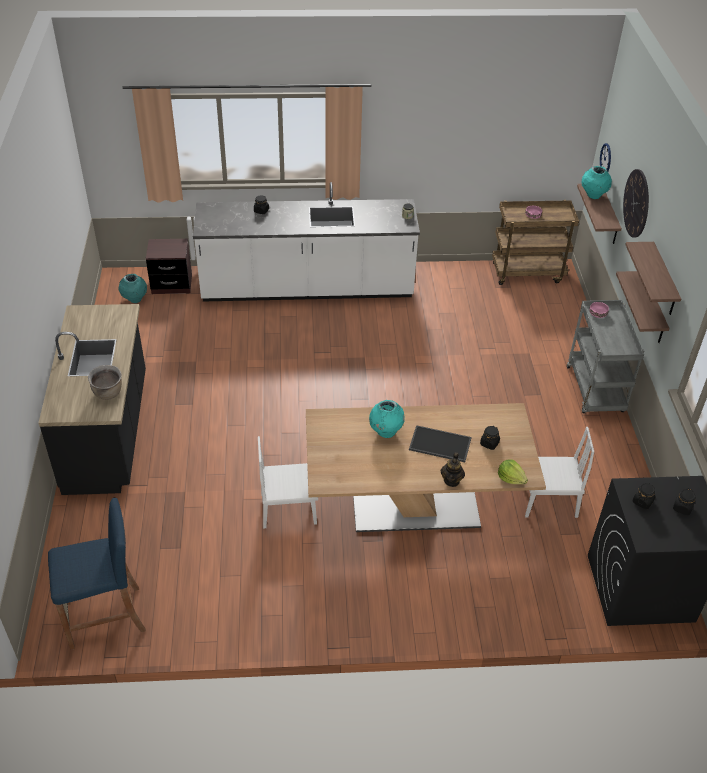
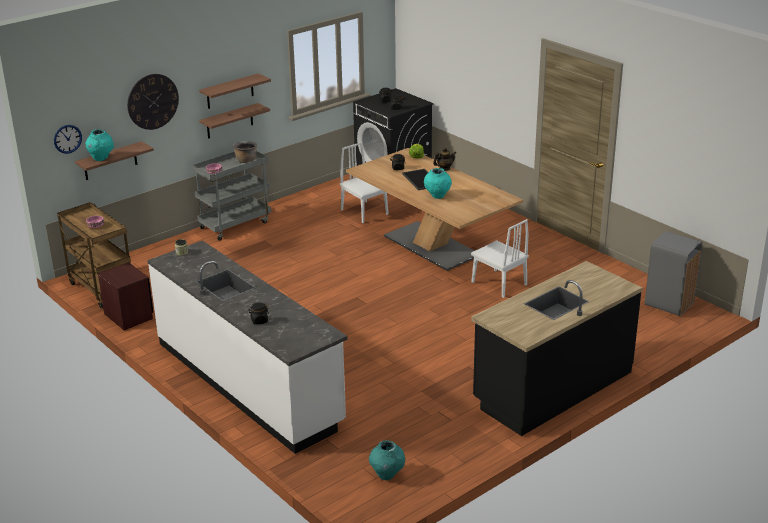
camera: 125 degrees left, 15 degrees down
(105, 617) = (669, 303): blue stool -> grey trash can
(108, 393) = (574, 277): brown cooking pot -> brown cooking pot (246, 160)
(172, 284) = (335, 466): brown nightstand -> brown nightstand (128, 316)

